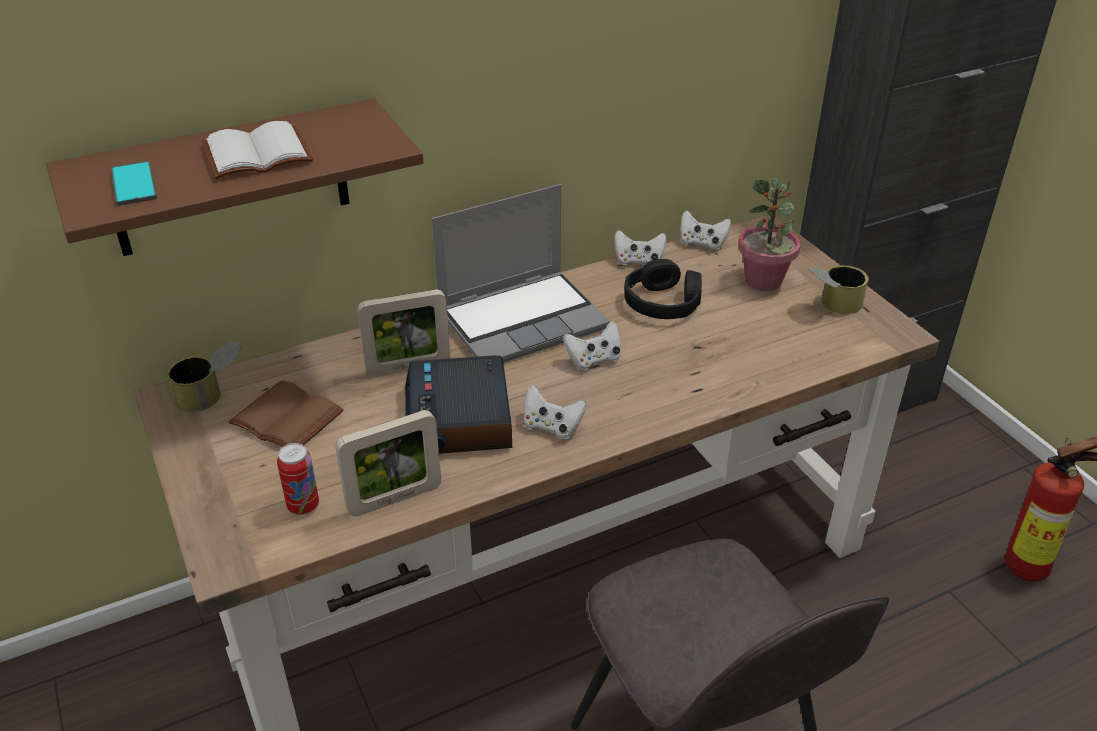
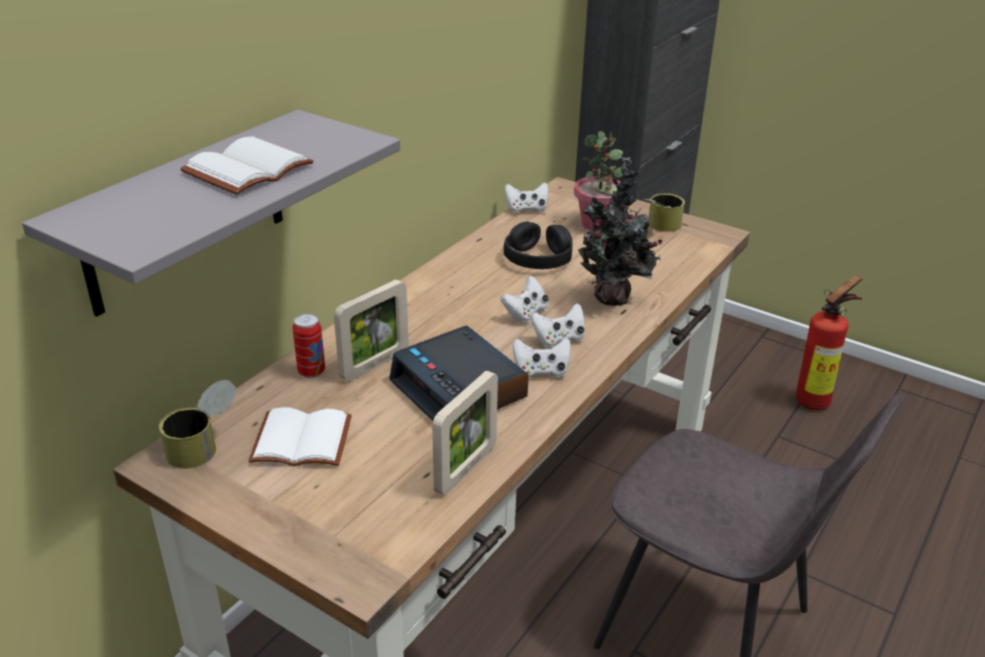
camera: 30 degrees left, 5 degrees down
(133, 184) = (152, 218): phone -> none
(229, 179) = (186, 212): brown shelf -> grey shelf
(290, 418) = (304, 439): brown book -> white book
(303, 506) = (389, 504): can -> can (311, 372)
(523, 319) = (439, 300): laptop -> none
(638, 261) = (490, 233): white game controller -> white game controller (558, 339)
(697, 373) = (612, 300): none -> potted plant

